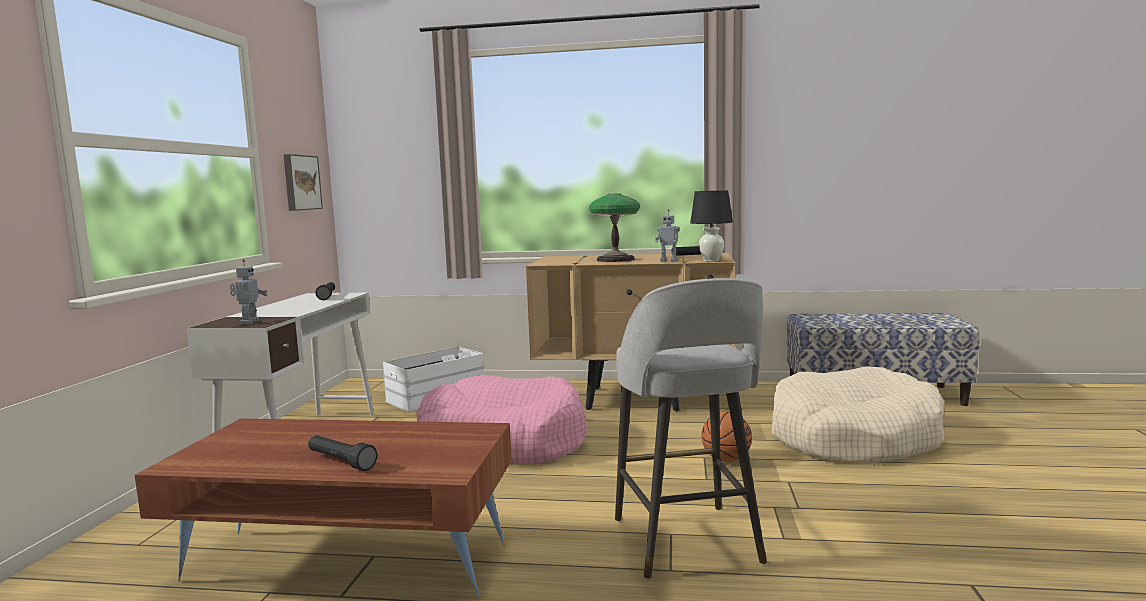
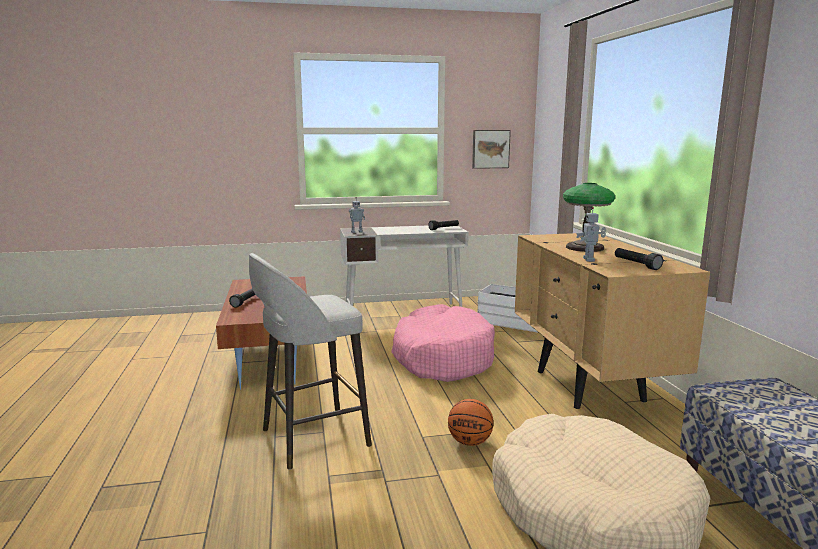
camera: 70 degrees right, 5 degrees up
(711, 260) = (612, 270): black table lamp -> none

